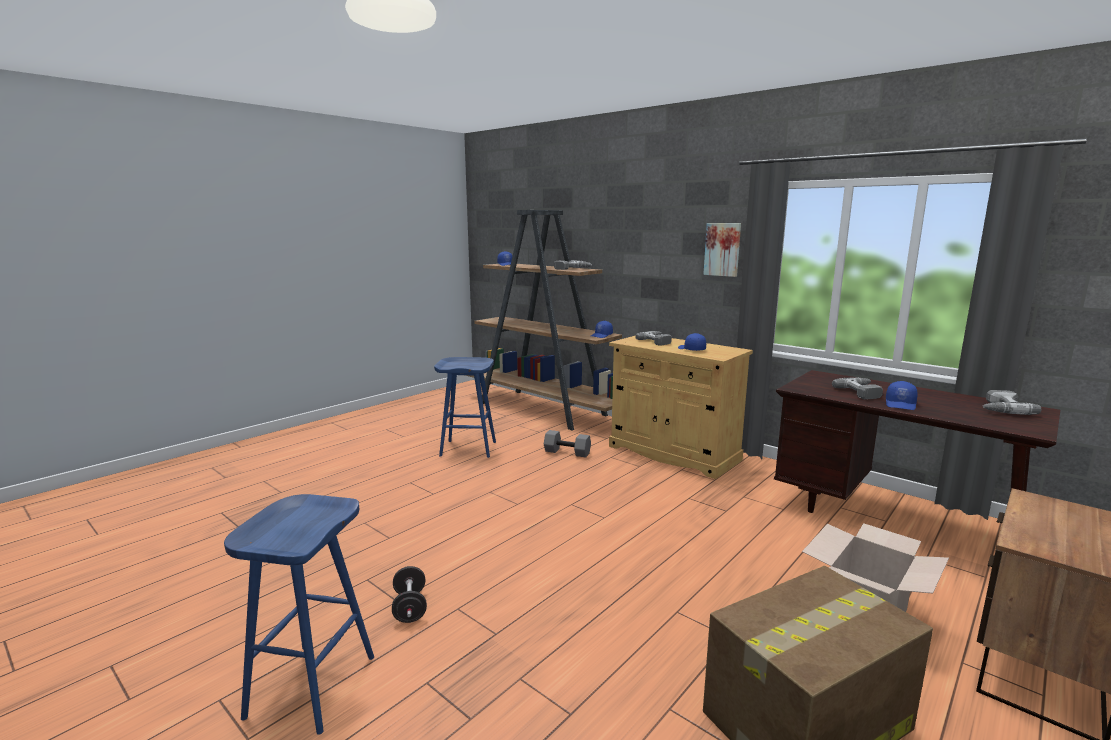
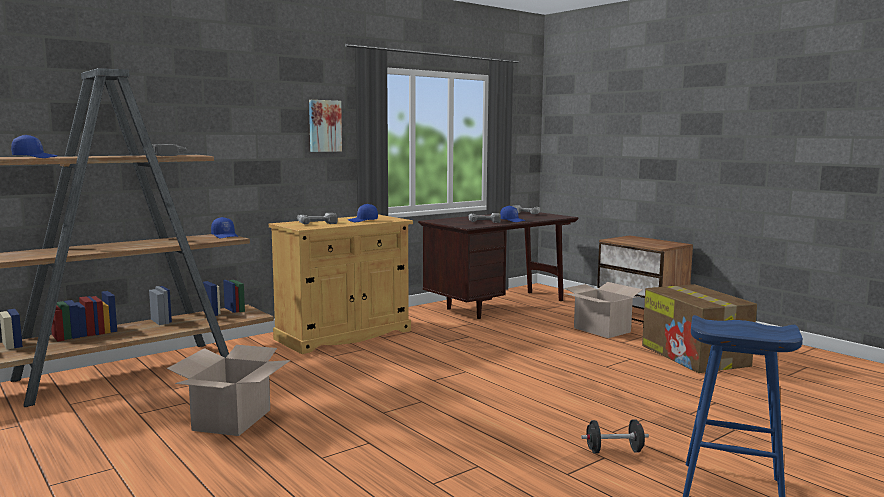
camera: 80 degrees left, 5 degrees down
(469, 448) = (231, 420): blue stool -> cardboard box
(568, 452) = (300, 371): grey dumbbell -> none

